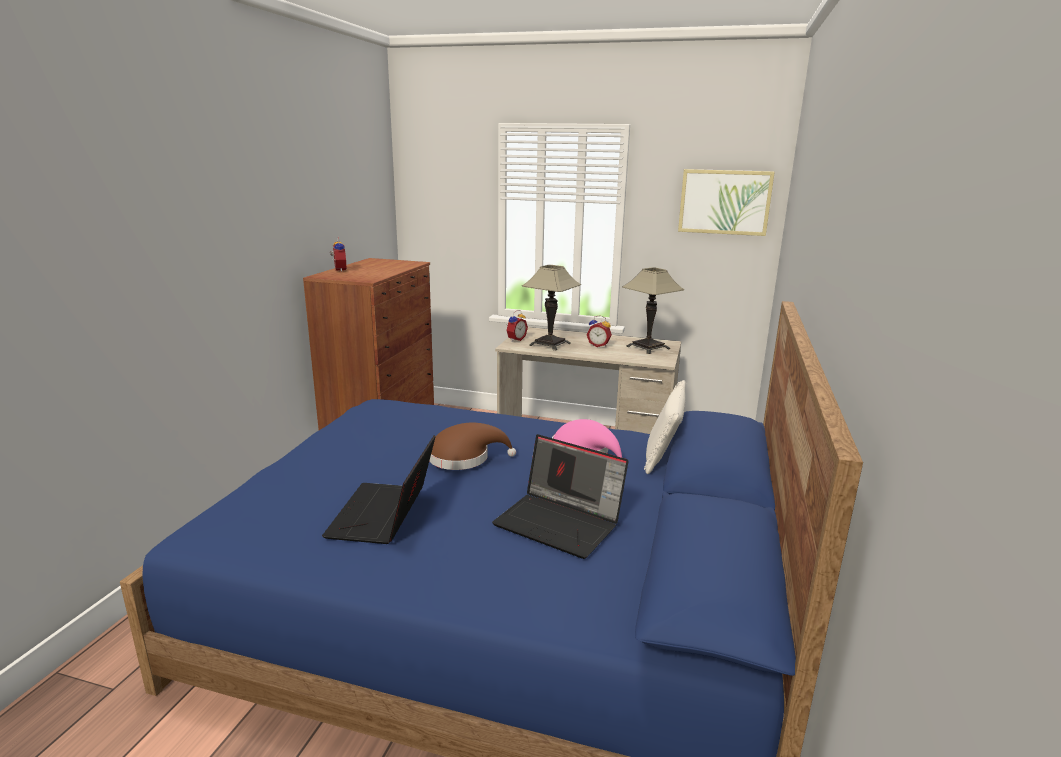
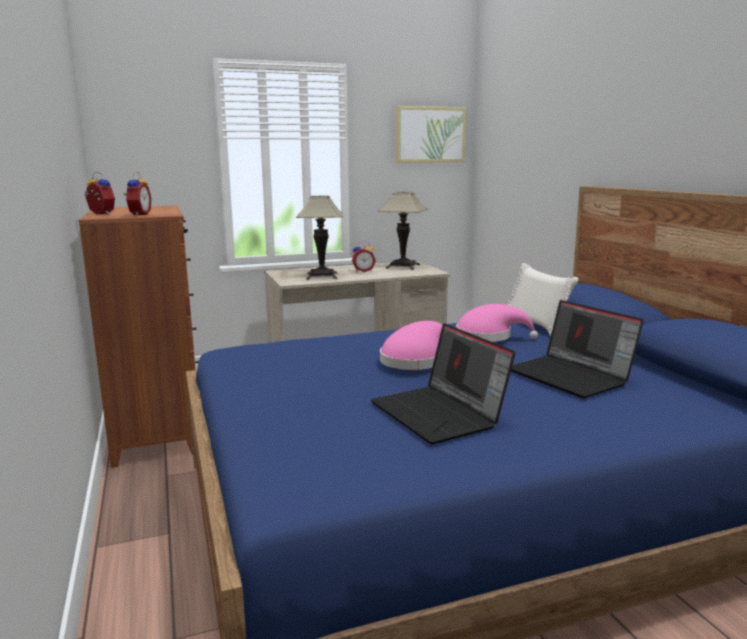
camera: 35 degrees left, 5 degrees down
(464, 458) = (415, 360): brown hat -> pink hat
(515, 339) = (283, 278): alarm clock -> alarm clock (138, 215)
(561, 522) = (571, 376): laptop -> laptop turned 60 degrees clockwise

